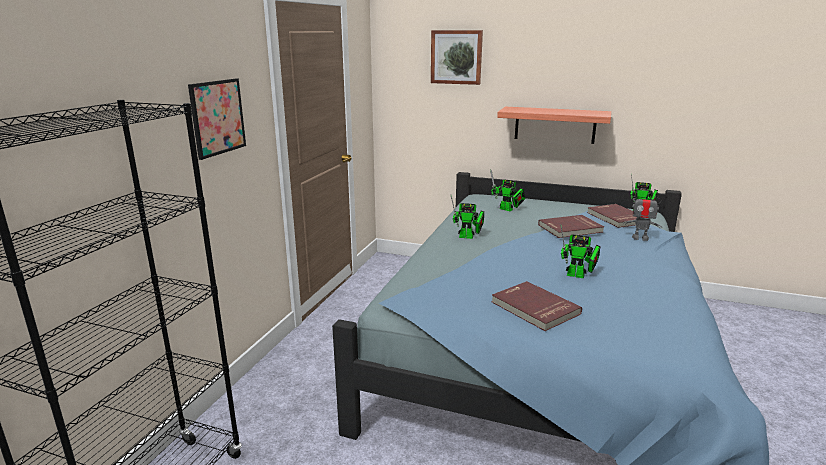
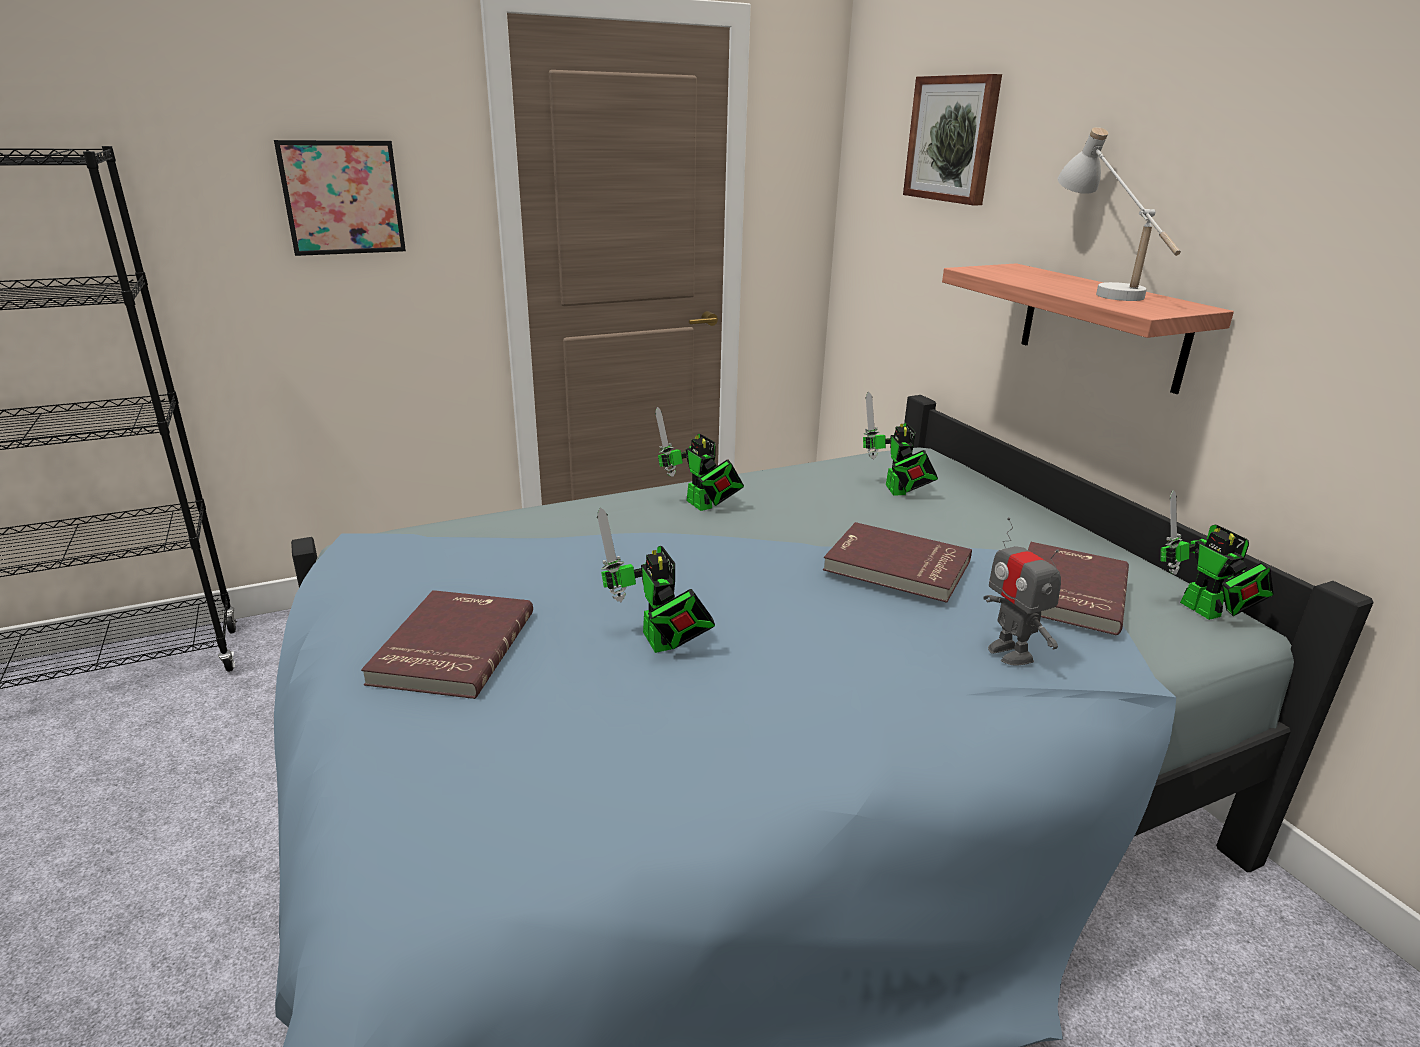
camera: 45 degrees right, 5 degrees up
(564, 110) = (1101, 290): none -> white table lamp

